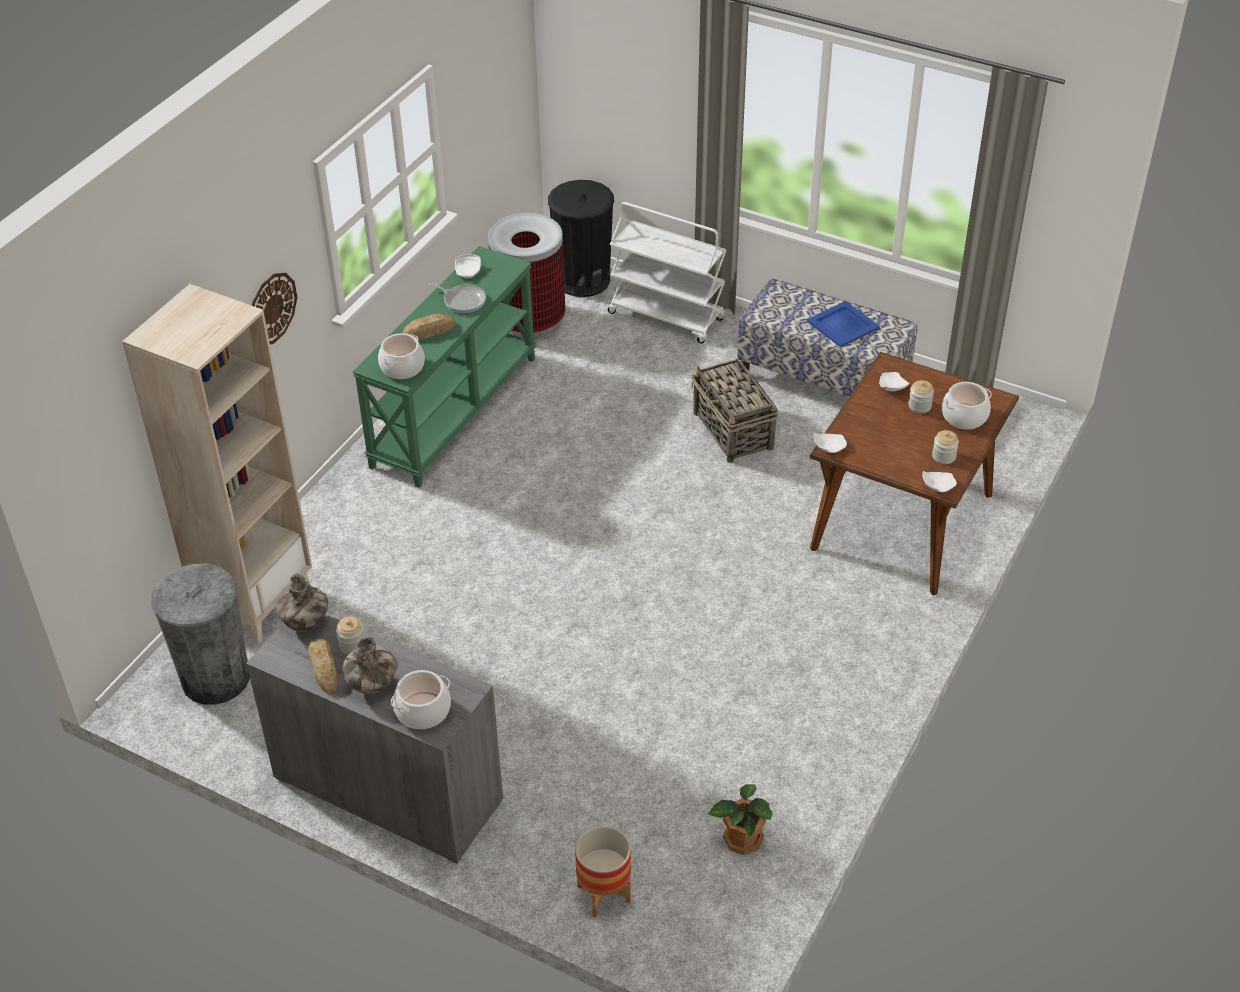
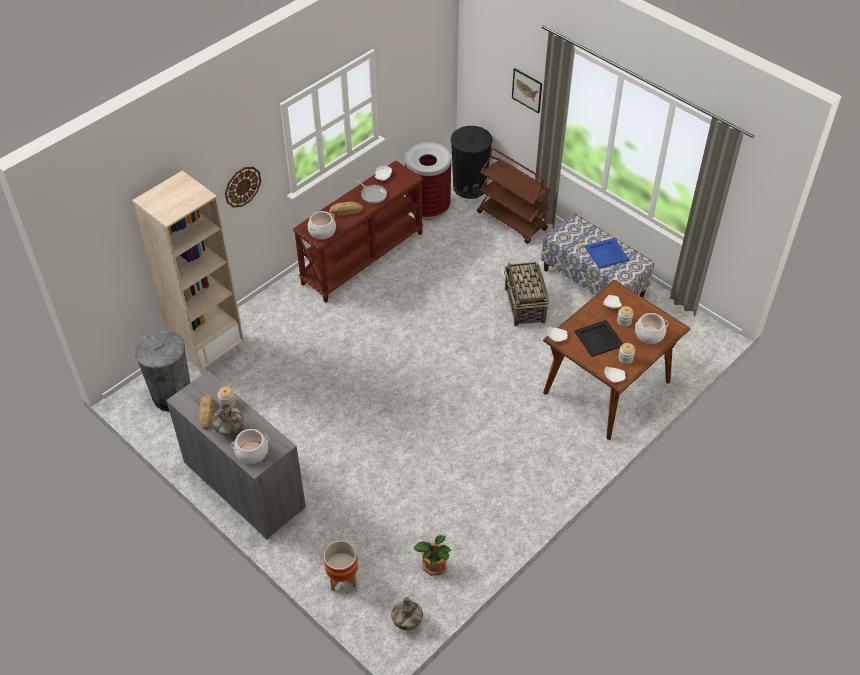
camera: 15 degrees right, 5 degrees up
(305, 623) = (206, 383): vase -> vase (407, 622)
(453, 411) = (362, 257): green console table -> brown console table
(665, 101) = (527, 90): none -> picture
(667, 316) = (512, 221): white cart -> brown cart
(892, 437) = (598, 339): none -> black tray

